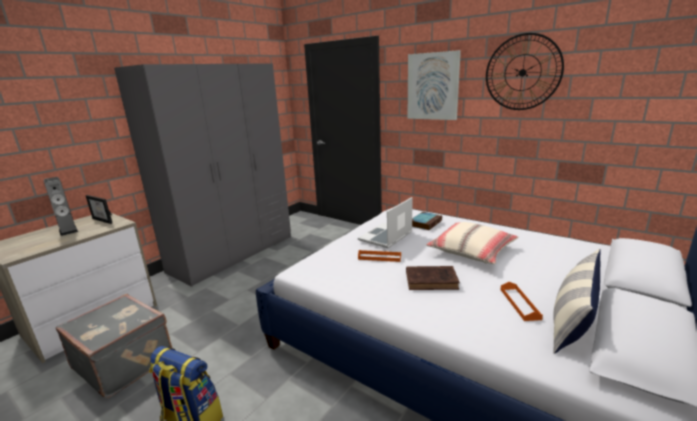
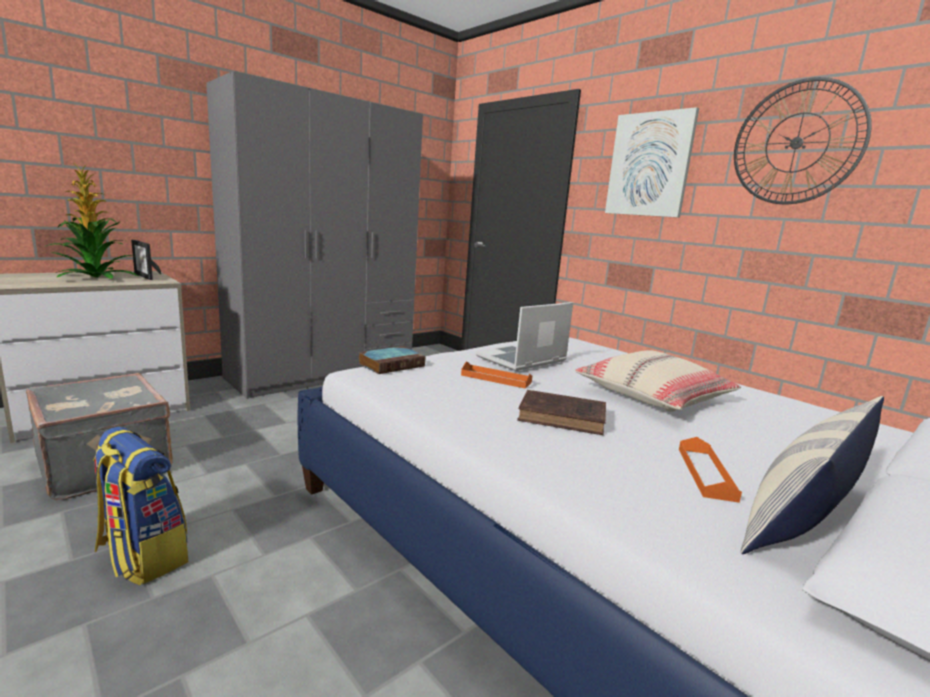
camera: 10 degrees right, 5 degrees down
(68, 230) = (94, 277): speaker -> potted plant
(425, 223) = (594, 355): book -> book (392, 364)

